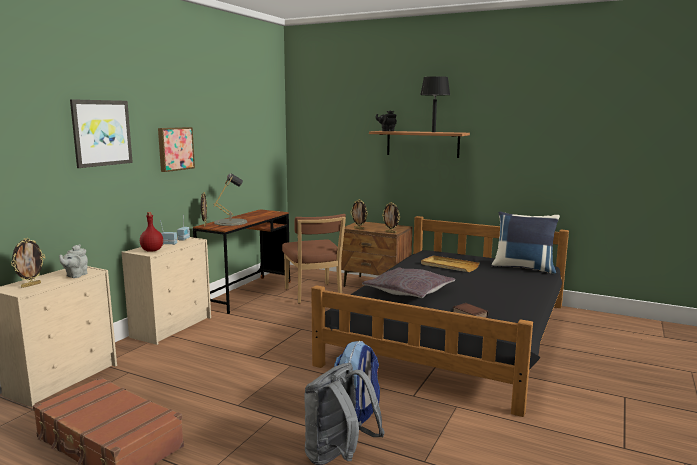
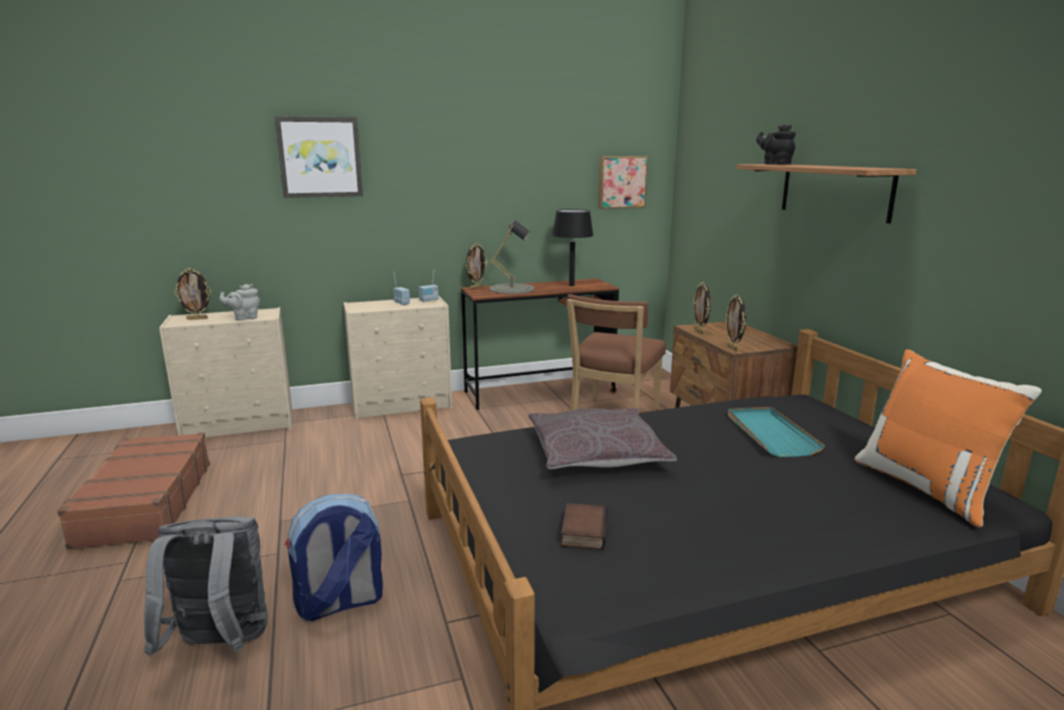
camera: 45 degrees right, 5 degrees up
(151, 250) = (367, 307): red bottle -> none
(175, 148) = (438, 181): picture -> picture (621, 182)
(433, 132) = (838, 167): black table lamp -> black table lamp (571, 285)
(449, 266) = (770, 434): beige tray -> turquoise tray
(523, 267) = (927, 488): blue pillow -> orange pillow

